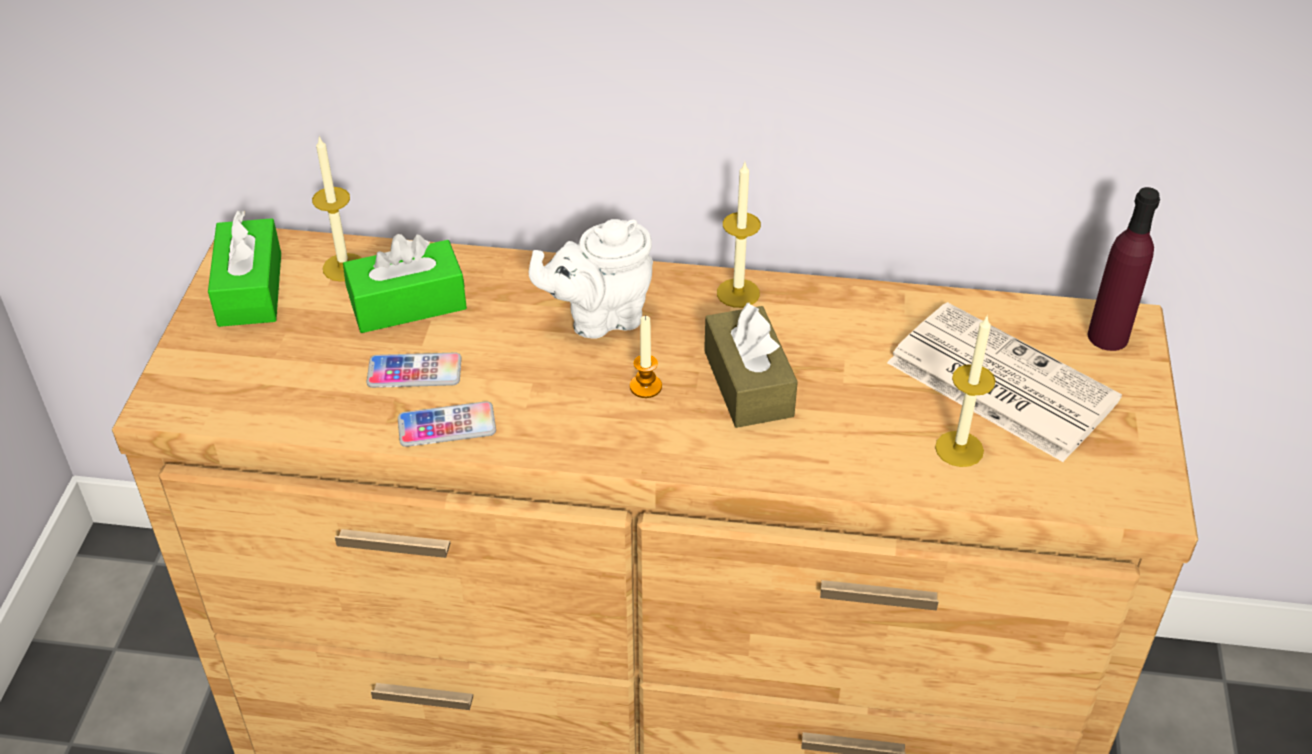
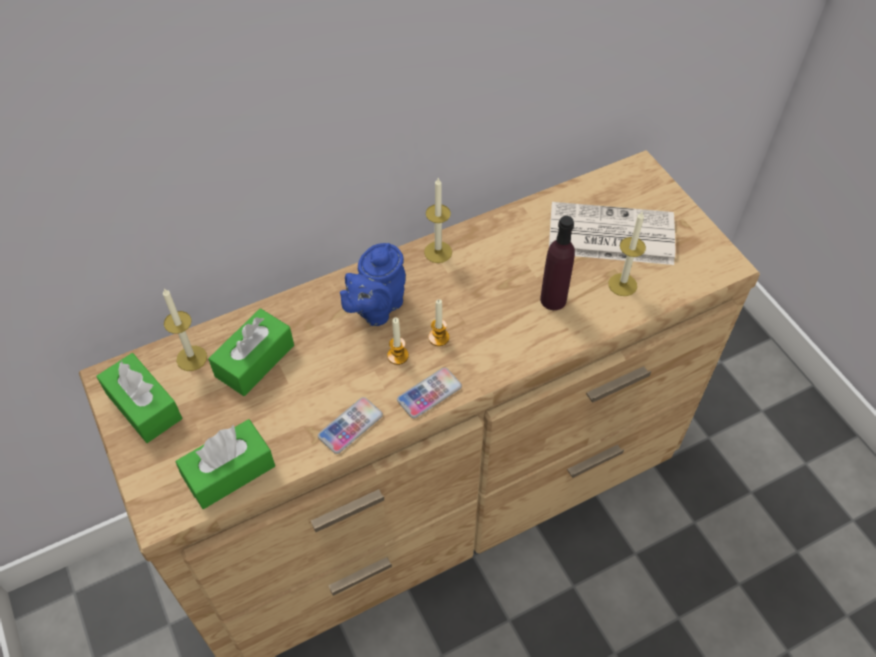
camera: 35 degrees left, 10 degrees up
(271, 400) = (229, 472): none -> green tissue box
(414, 372) = (300, 403): phone -> phone (429, 393)
(576, 381) = (398, 356): none -> candle
(599, 317) = (376, 308): white teapot -> blue teapot
(748, 383) = (490, 305): brown tissue box -> none
(1107, 336) = (638, 181): purple bottle -> purple bottle (553, 299)

